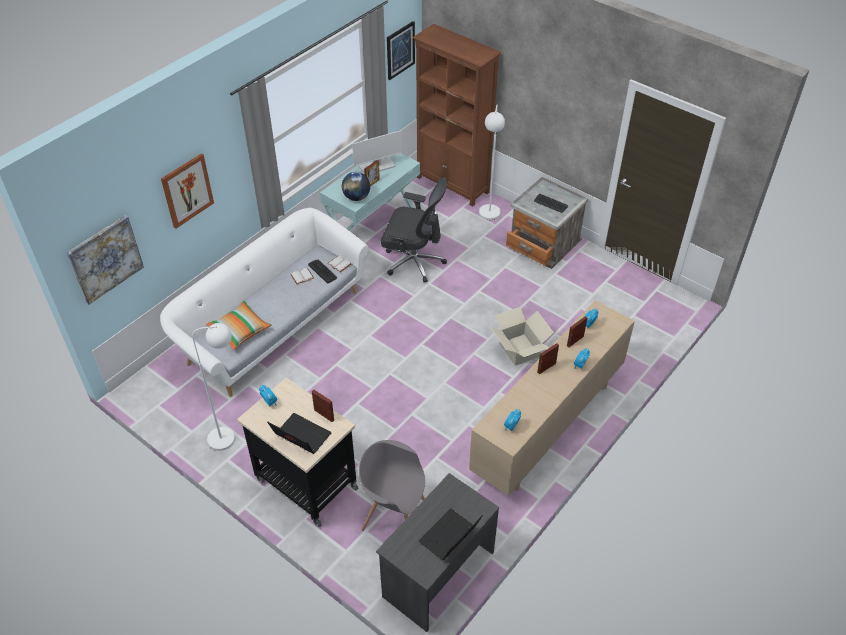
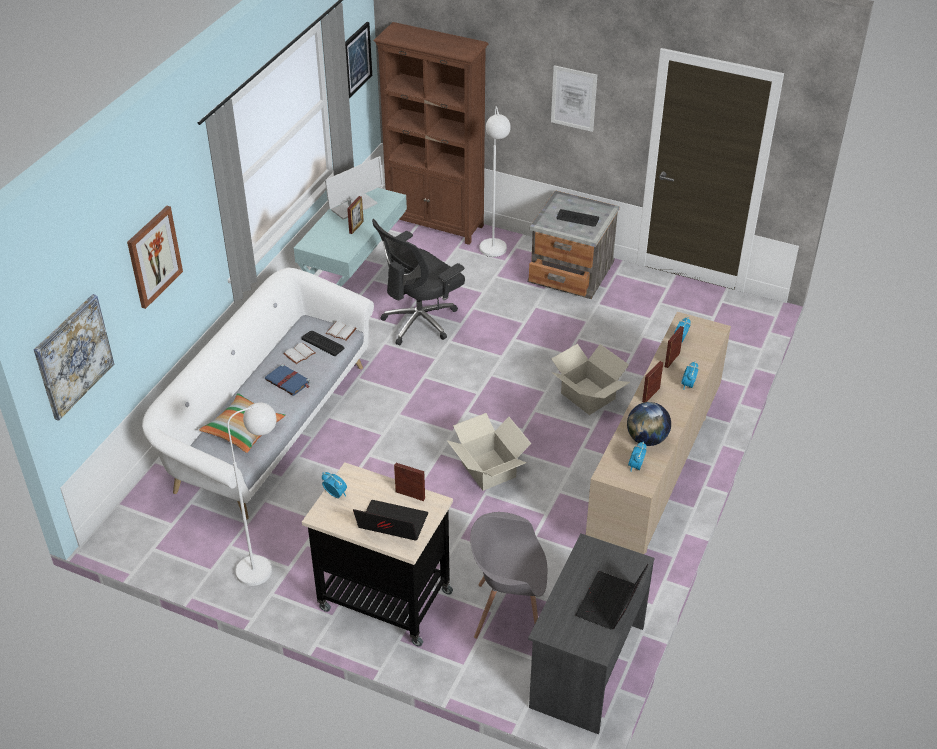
camera: 15 degrees left, 5 degrees down
(286, 297) = (288, 382): none -> blue book
(356, 197) = (343, 246): globe -> globe (646, 439)
(413, 263) = (420, 321): office chair -> office chair turned 135 degrees clockwise
(420, 395) = (488, 470): none -> cardboard box
(561, 107) = (573, 98): none -> picture

